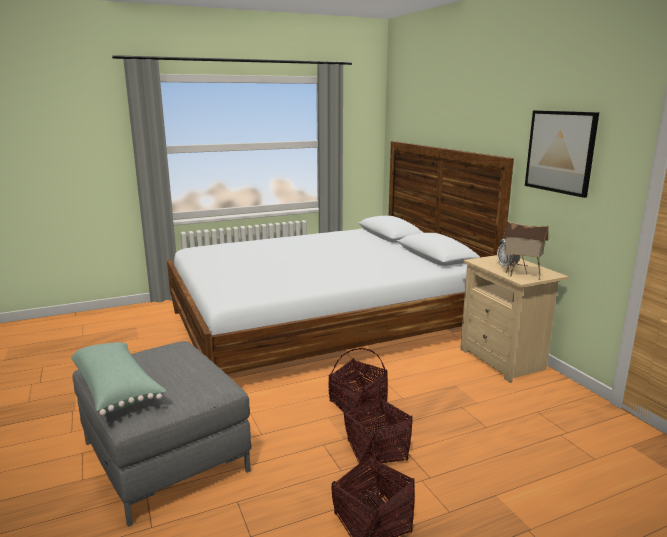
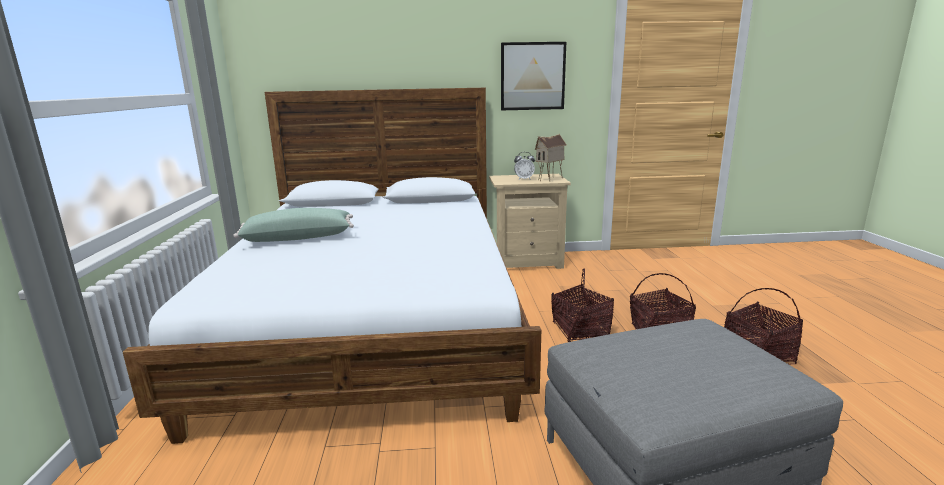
camera: 70 degrees left, 0 degrees up
(117, 389) = (728, 389): green pillow -> green pillow (298, 237)

